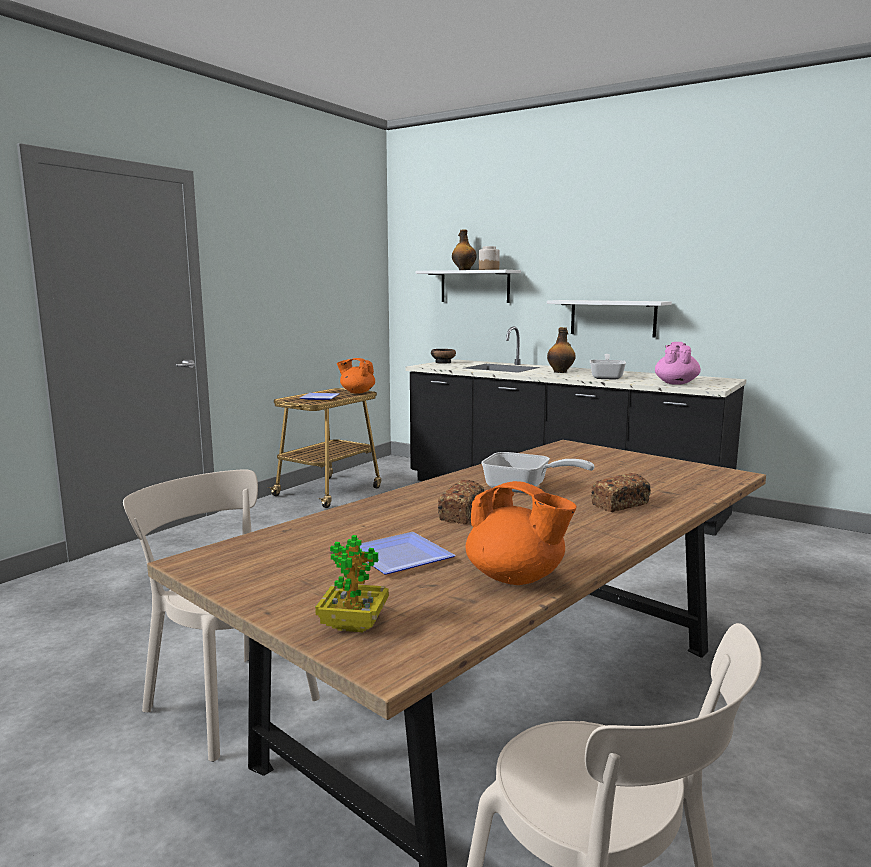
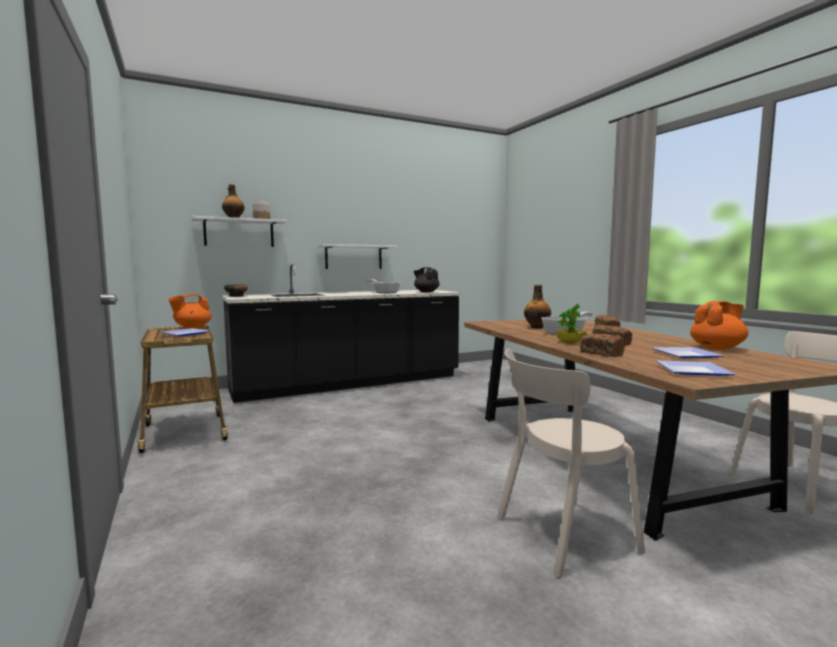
camera: 60 degrees left, 5 degrees down
(256, 560) = (691, 371): none -> plate
(353, 625) = (791, 367): potted plant -> potted plant (570, 342)
(355, 514) = (601, 353): none -> bread
(560, 372) = (346, 293): bottle -> bottle (537, 327)
(676, 383) = (426, 292): pink teapot -> black teapot

